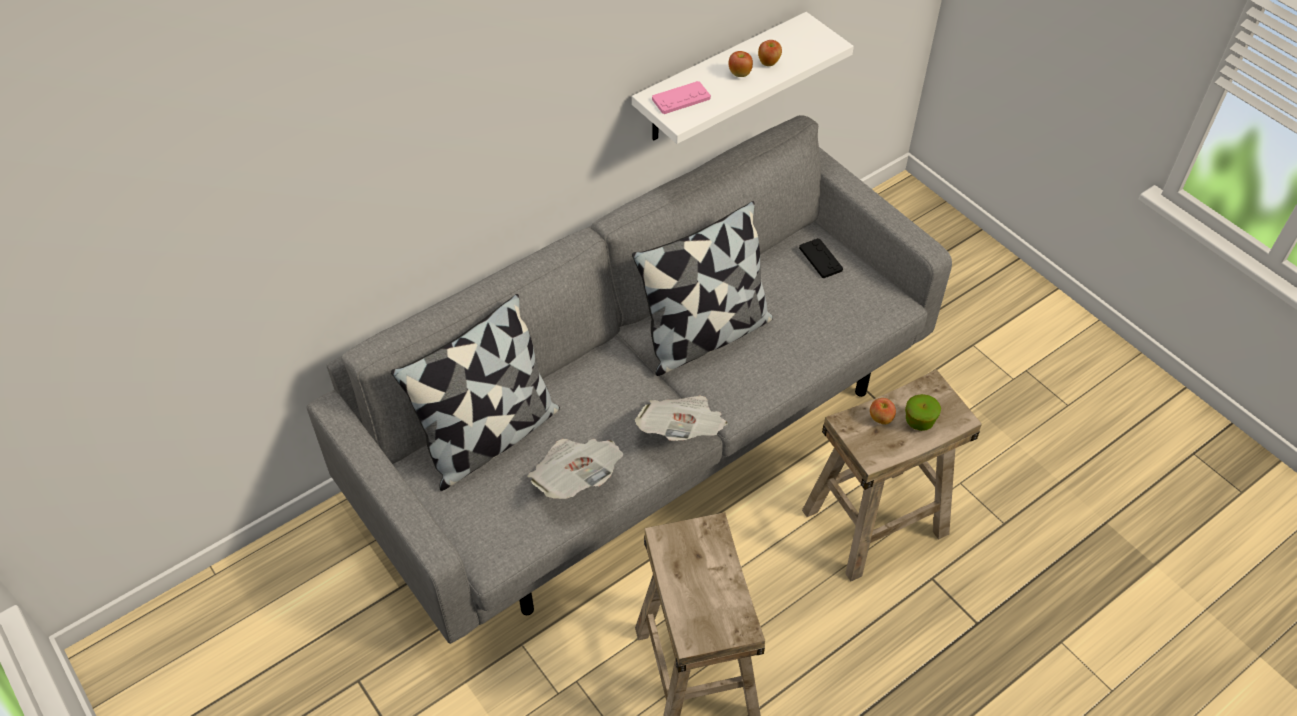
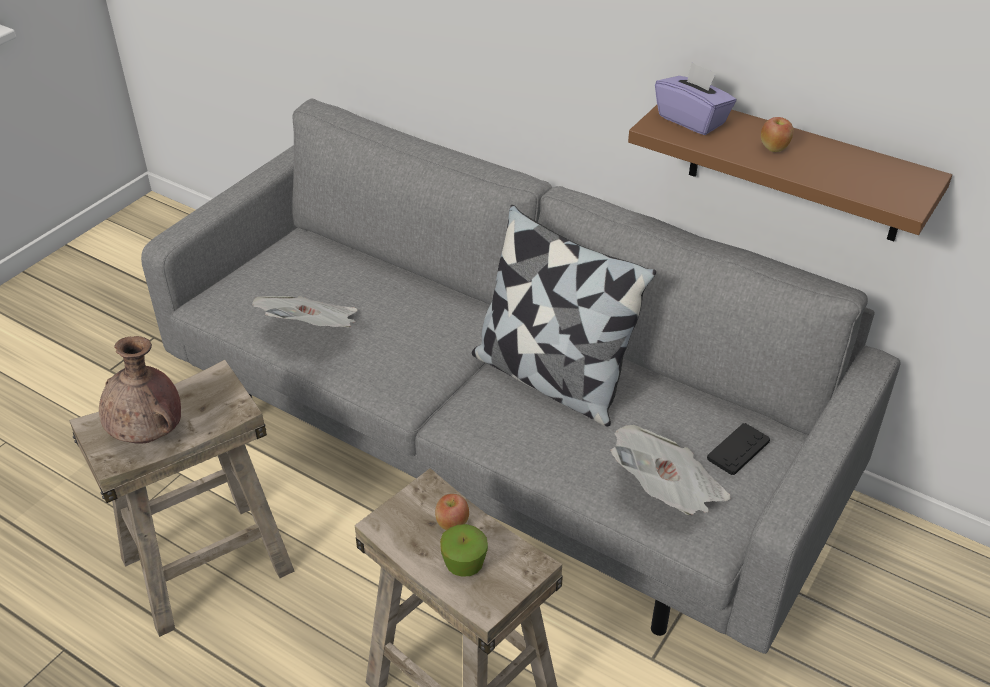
camera: 70 degrees right, 10 degrees down
(489, 437) = (344, 268): pillow -> none
(681, 99) = (692, 120): pink game controller -> purple tissue box
(682, 431) = (405, 392): newspaper -> newspaper (667, 492)
(719, 598) = (149, 435): none -> brown vase
(720, 79) = (795, 168): white shelf -> brown shelf
(769, 63) = (816, 164): apple -> none

